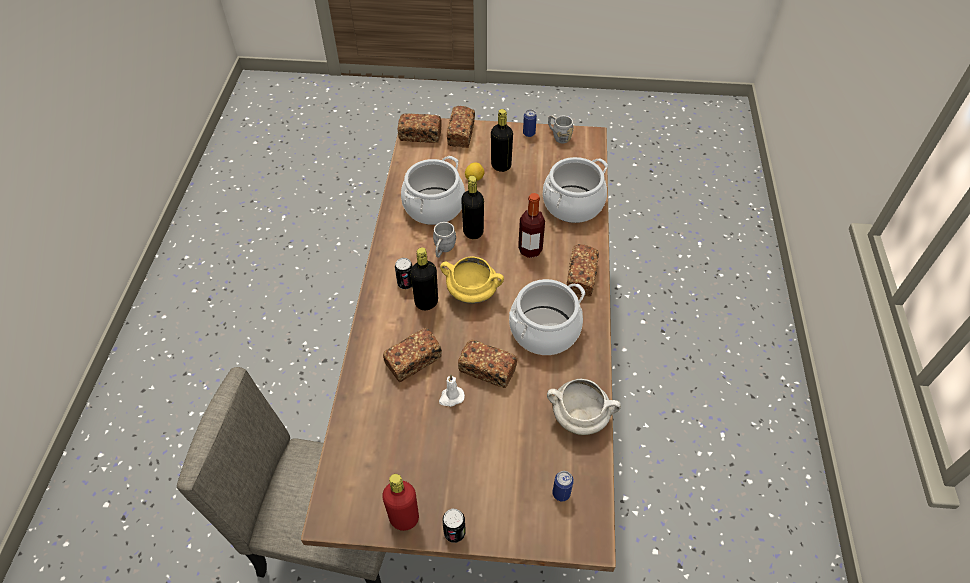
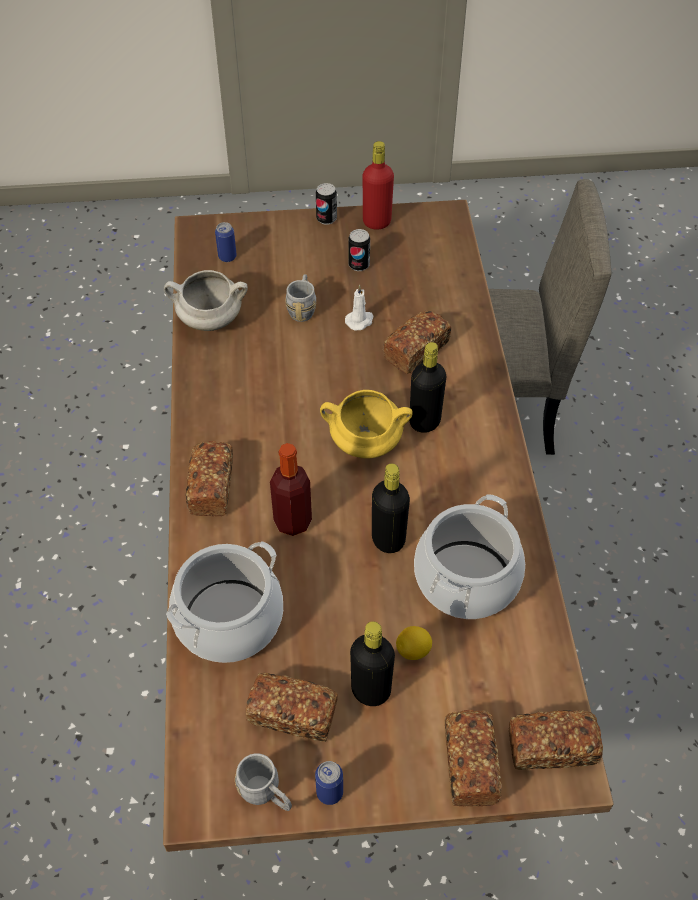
camera: 170 degrees right, 0 degrees up
(406, 283) = (462, 443): can -> can (359, 265)
(443, 249) = (426, 502): grey mug -> grey mug (302, 308)
(487, 370) = (324, 353): bread -> bread (293, 714)
(544, 330) = (259, 408): cooking pot -> none

